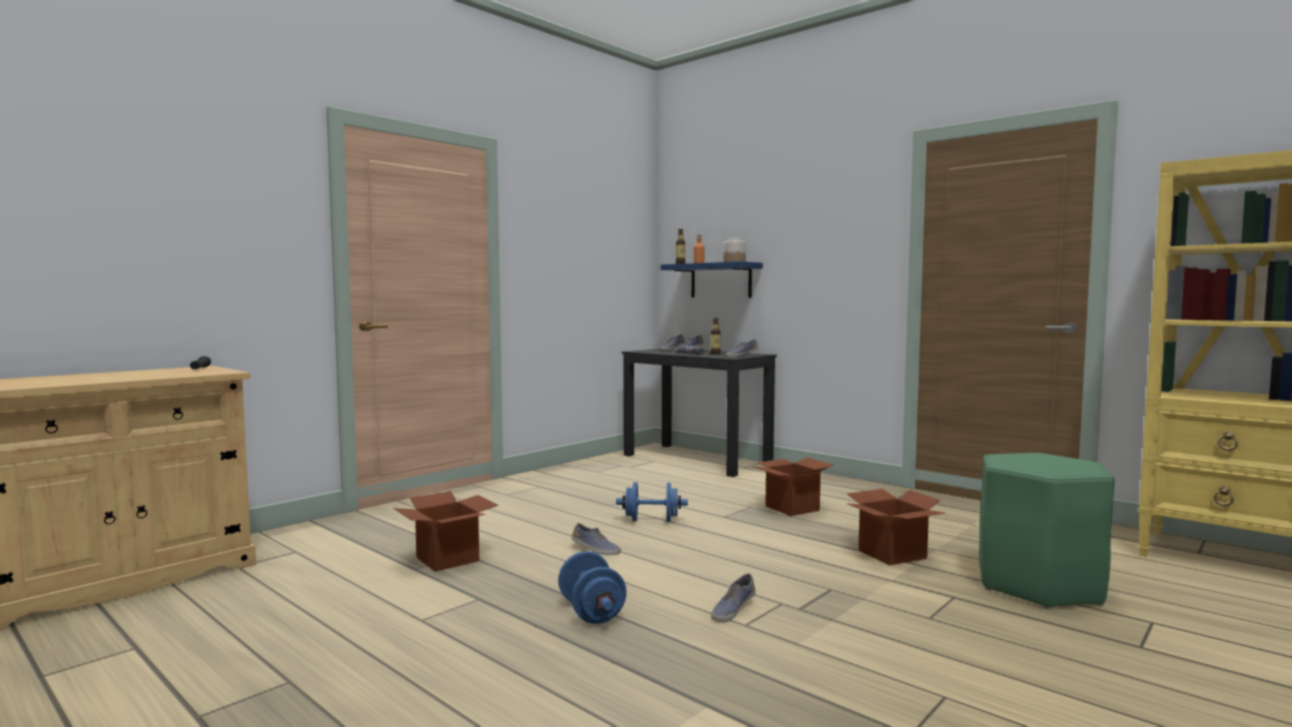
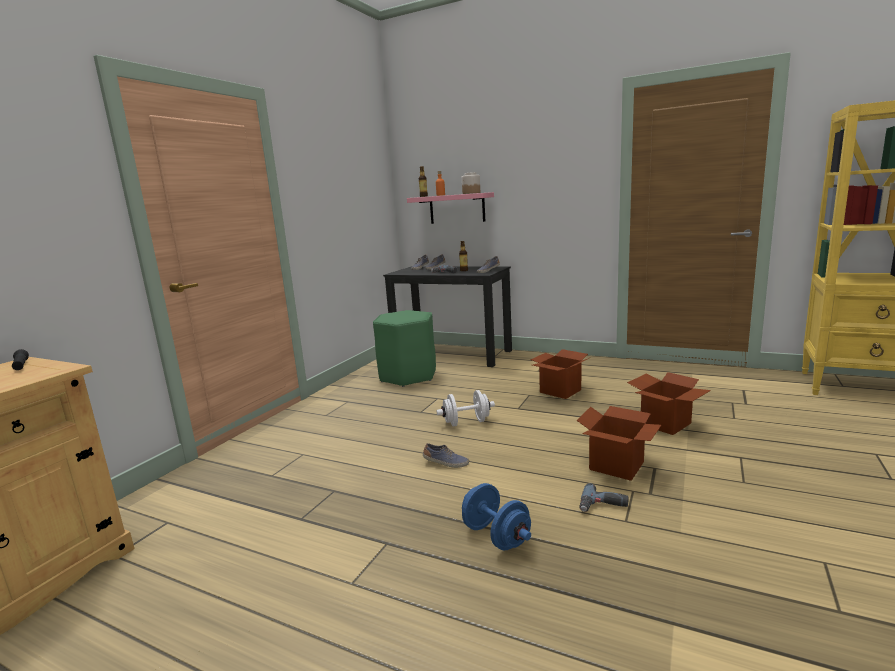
camera: 15 degrees left, 10 degrees up
(447, 559) = (324, 501): cardboard box -> cardboard box (616, 466)
(651, 520) = (466, 422): blue dumbbell -> white dumbbell
(721, 280) = (457, 208): blue shelf -> pink shelf
(732, 610) = (603, 506): shoe -> power drill
(1038, 586) = (781, 435): green stool -> green stool (408, 376)

